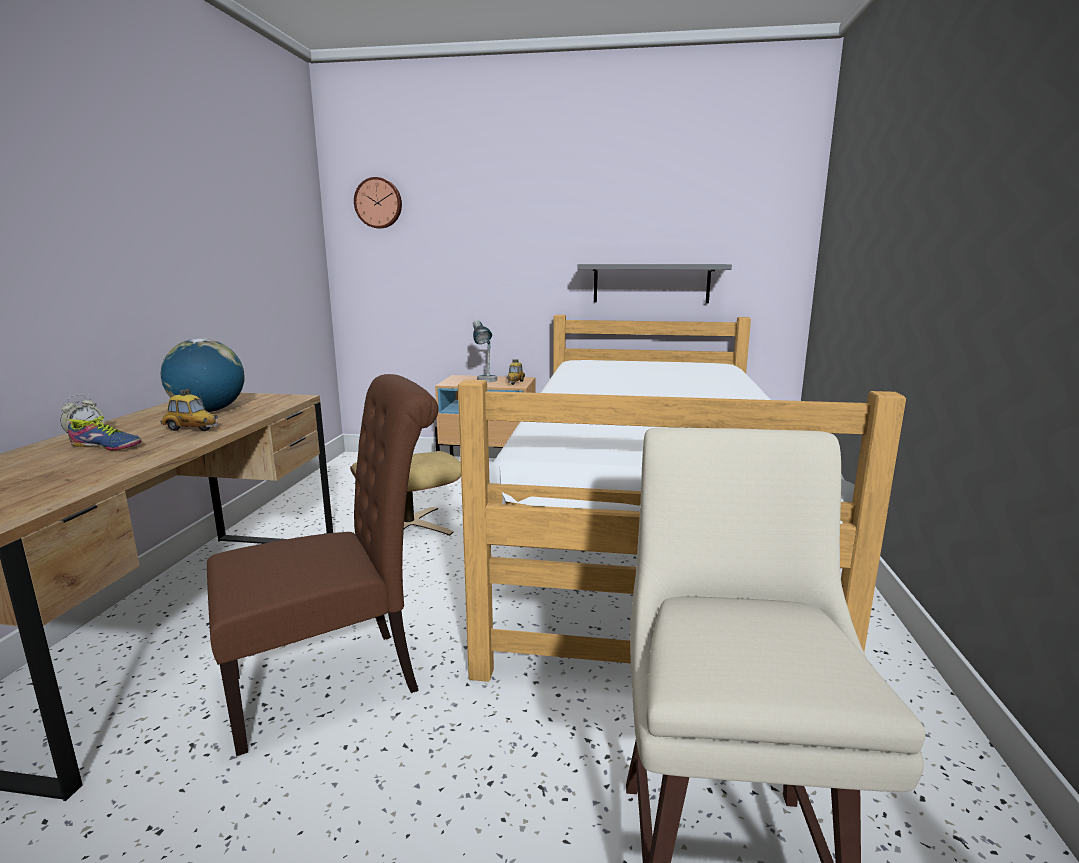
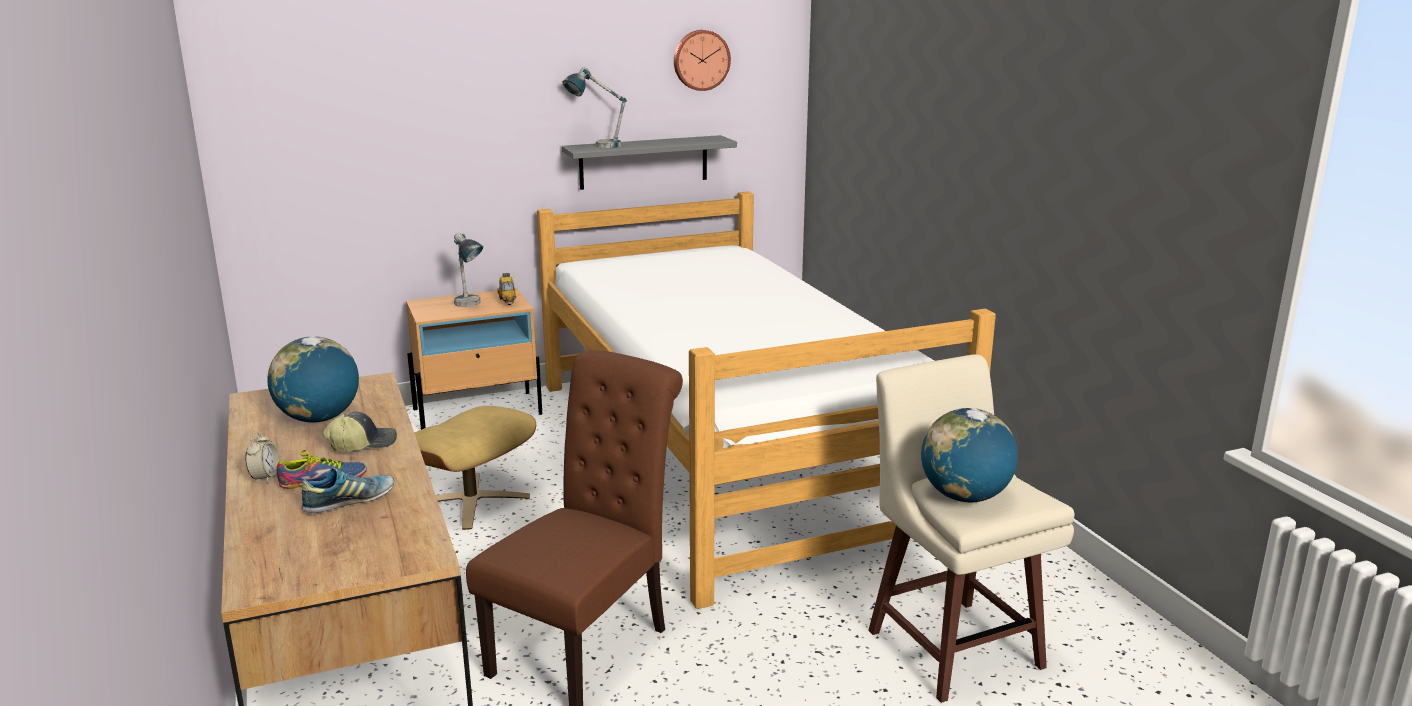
camera: 30 degrees left, 5 degrees up
(79, 463) = (349, 502): none -> shoe
(191, 429) = (362, 443): toy car -> cap
(379, 203) = (282, 82): wall clock -> wall clock (700, 60)
(605, 263) = (596, 146): none -> table lamp
(718, 640) = (965, 497): none -> globe

